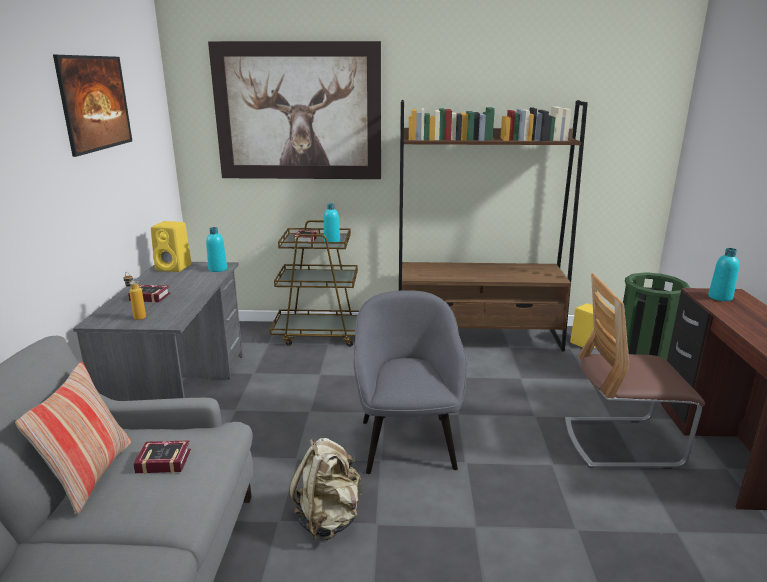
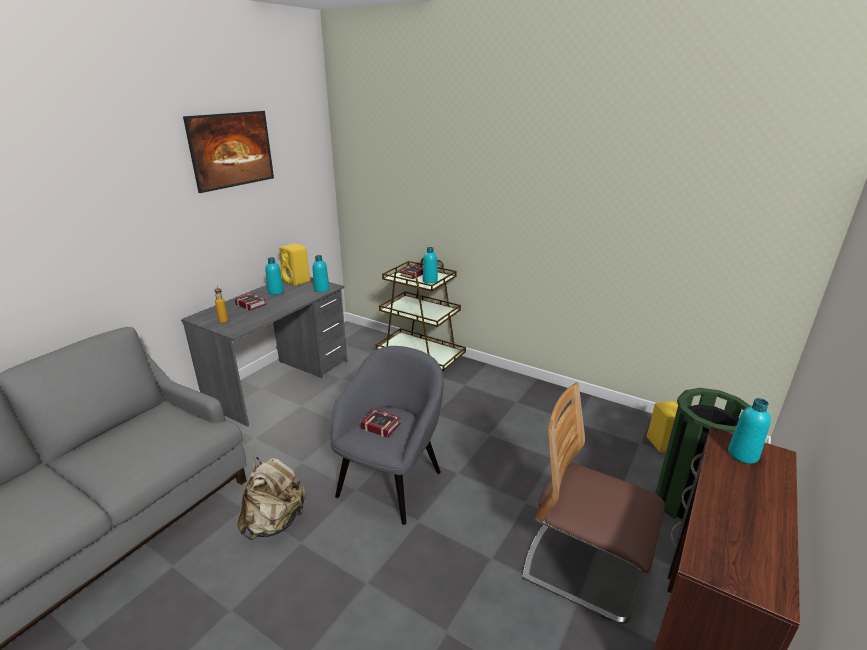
camera: 30 degrees right, 5 degrees up
(90, 475) = (110, 431): pillow -> none
(162, 460) = (150, 437): book -> book (380, 425)
(163, 281) = (276, 292): none -> turquoise bottle
(298, 112) = (421, 159): picture -> none
(478, 338) = (553, 402): brown bookcase -> none

